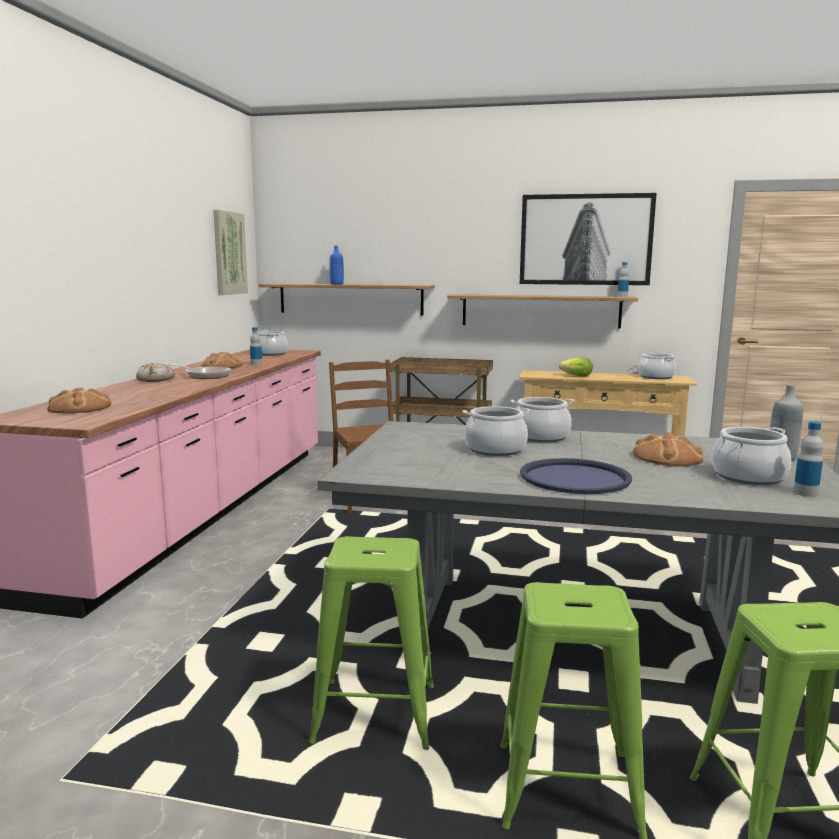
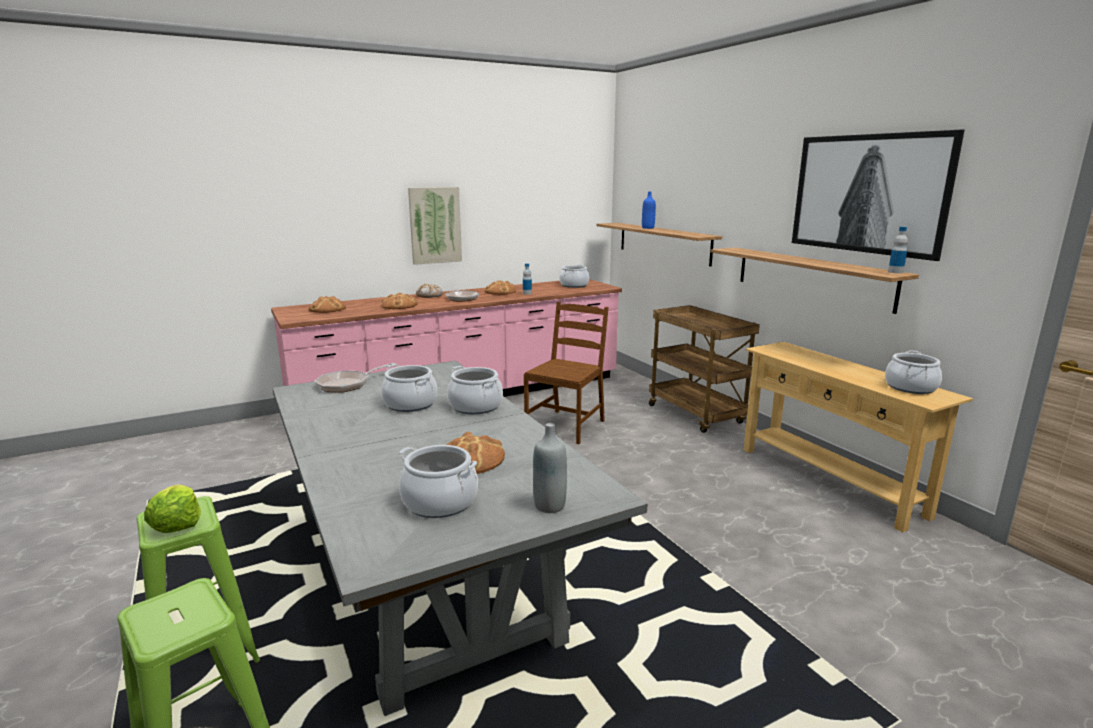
camera: 50 degrees right, 5 degrees up
(164, 391) = (399, 306): none -> bread
(229, 253) = (566, 197): picture -> picture (435, 225)
(376, 714) = (253, 551): green stool -> none
(382, 456) = (347, 384): none -> frying pan
(574, 478) = (354, 443): blue tray -> none
(577, 376) = (808, 362): lettuce -> lettuce (177, 523)
(805, 493) = (406, 535): bottle -> none

